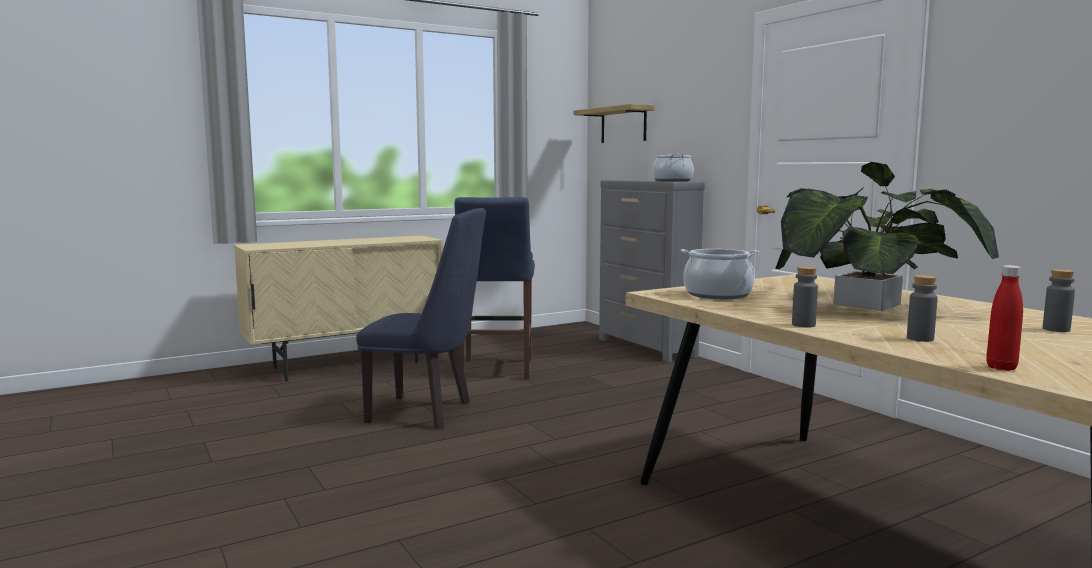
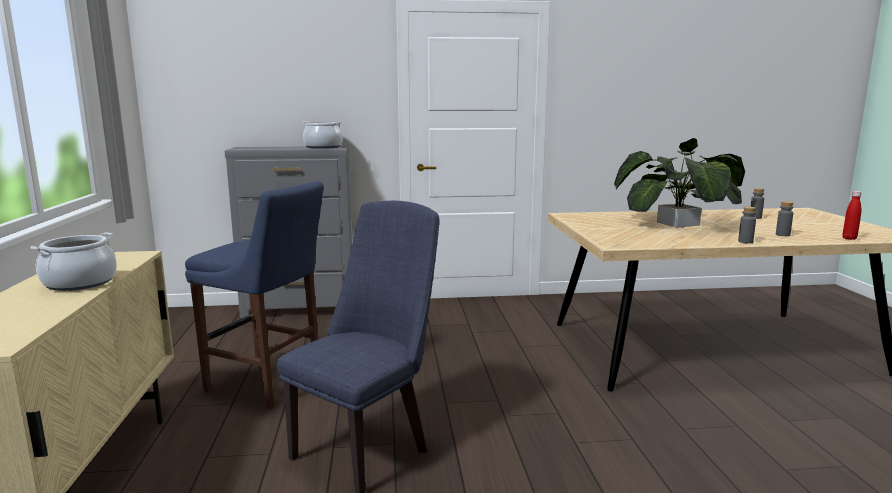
camera: 65 degrees left, 5 degrees up
(623, 125) = (212, 87): shelf -> none
(718, 295) = (630, 237): cooking pot -> cooking pot (80, 283)

